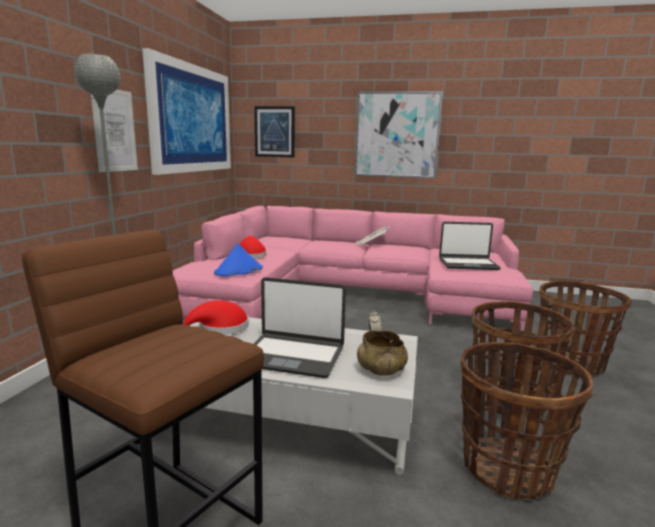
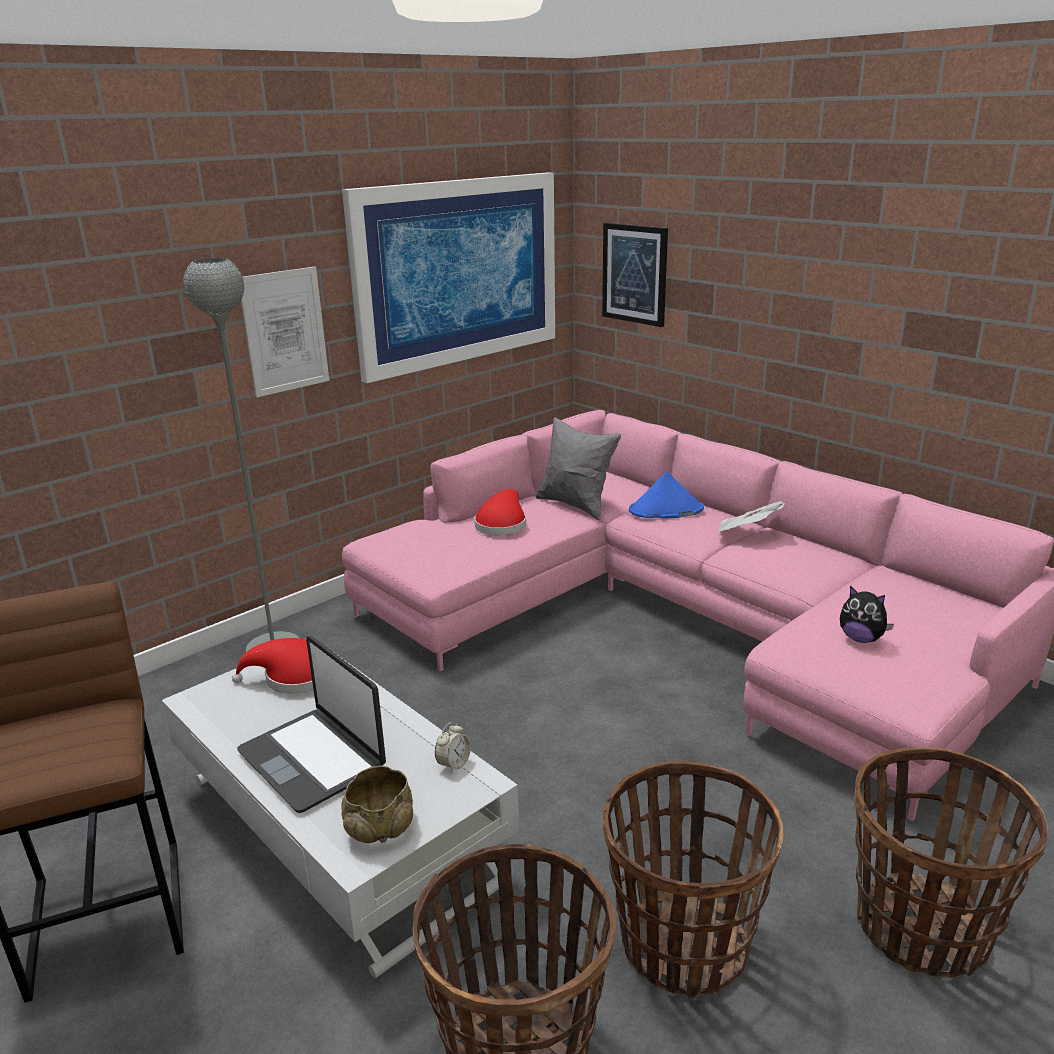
camera: 35 degrees right, 10 degrees up
(238, 271) = (441, 560): blue hat -> blue hat (665, 510)
(276, 247) = (576, 505): none -> grey pillow
(397, 135) = (850, 306): picture -> none
(468, 264) = (861, 638): laptop -> plush toy

